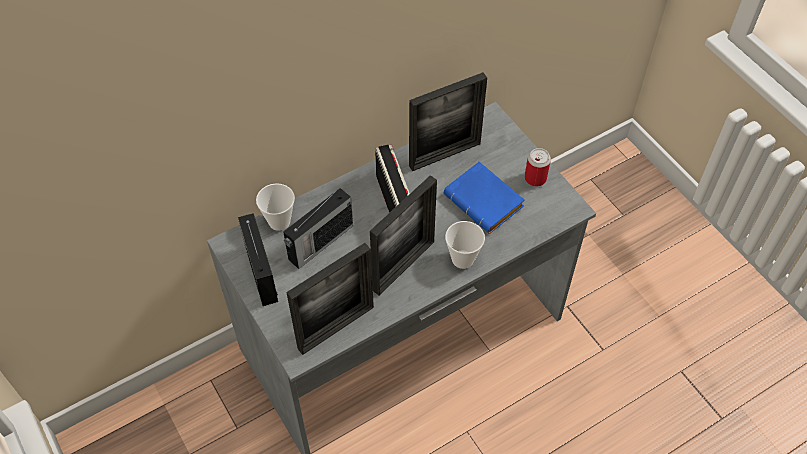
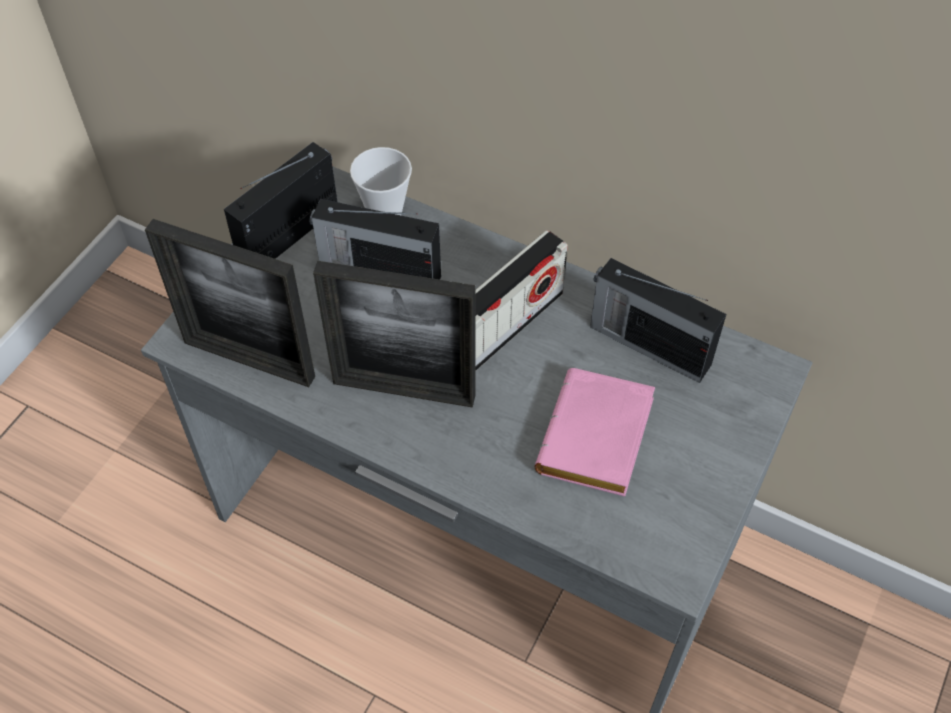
camera: 60 degrees right, 0 degrees up
(444, 154) = (648, 344): picture frame -> radio
(462, 259) = (466, 460): cup -> none
(486, 202) = (598, 441): blue book -> pink book
(535, 178) = (698, 490): can -> none

